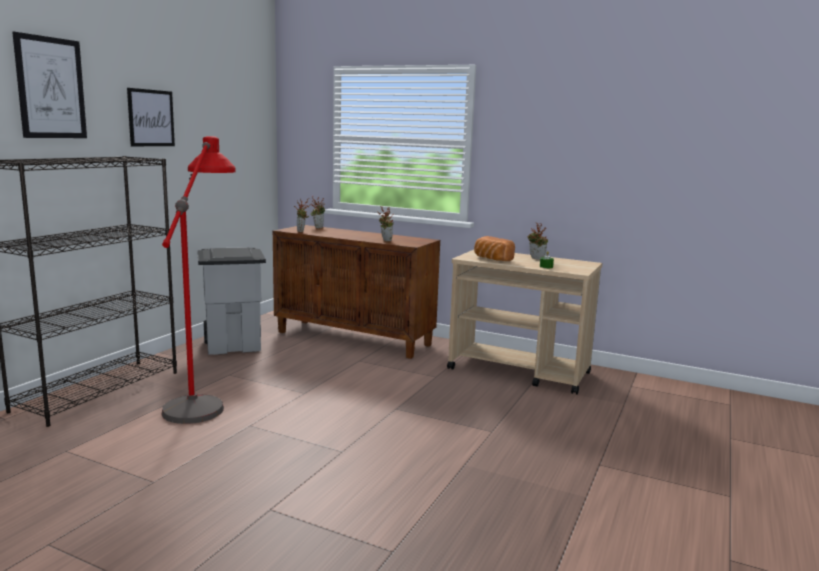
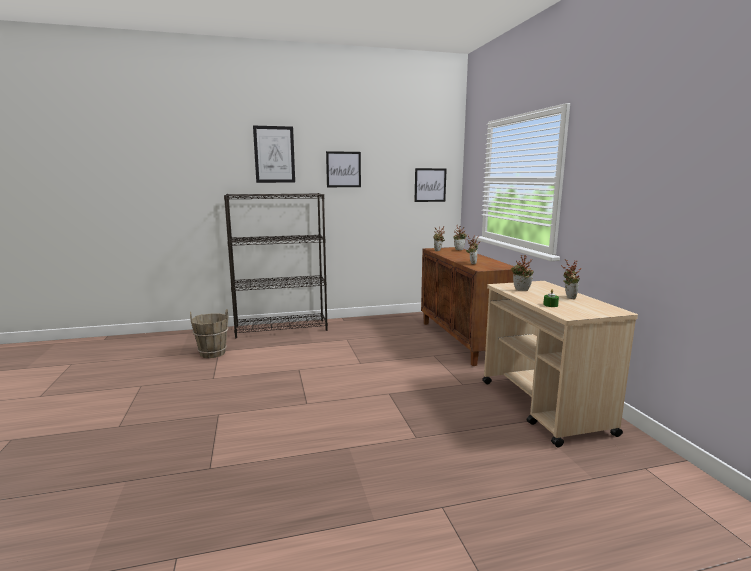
camera: 50 degrees right, 0 degrees up
(62, 457) = (212, 353): none -> brown bucket
(204, 393) = (316, 345): red floor lamp -> none
(234, 345) = (383, 324): grey trash can -> none
(248, 143) = (430, 185): none -> picture
(491, 259) = (520, 290): bread -> potted plant

